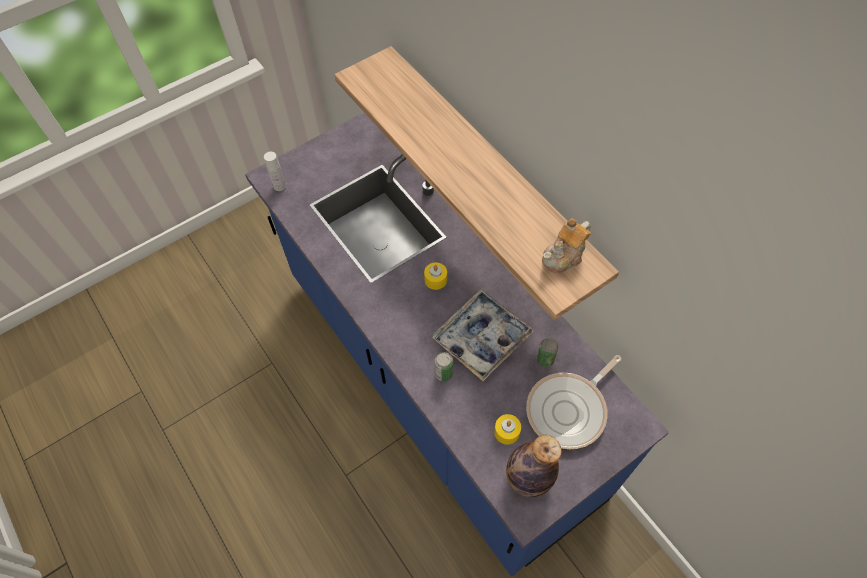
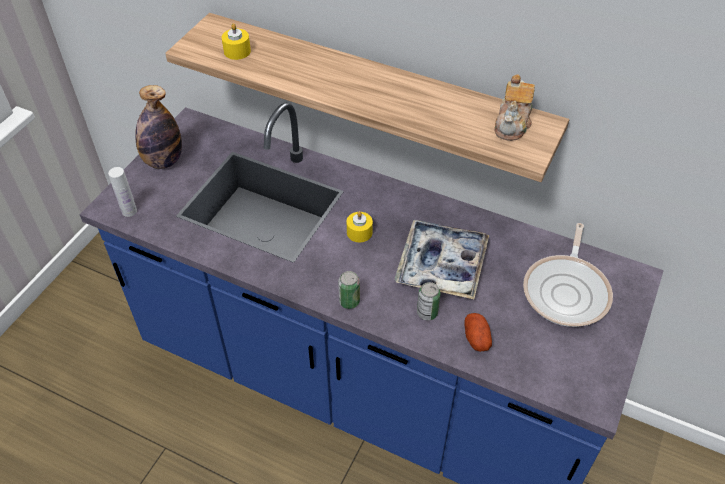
camera: 30 degrees left, 10 degrees down
(468, 413) = (476, 338): none -> potato
(506, 432) = (525, 337): yellow candle -> yellow candle (237, 51)
(528, 478) = (574, 369): bottle -> bottle (163, 161)
(545, 359) = (513, 258): can -> can (349, 301)

